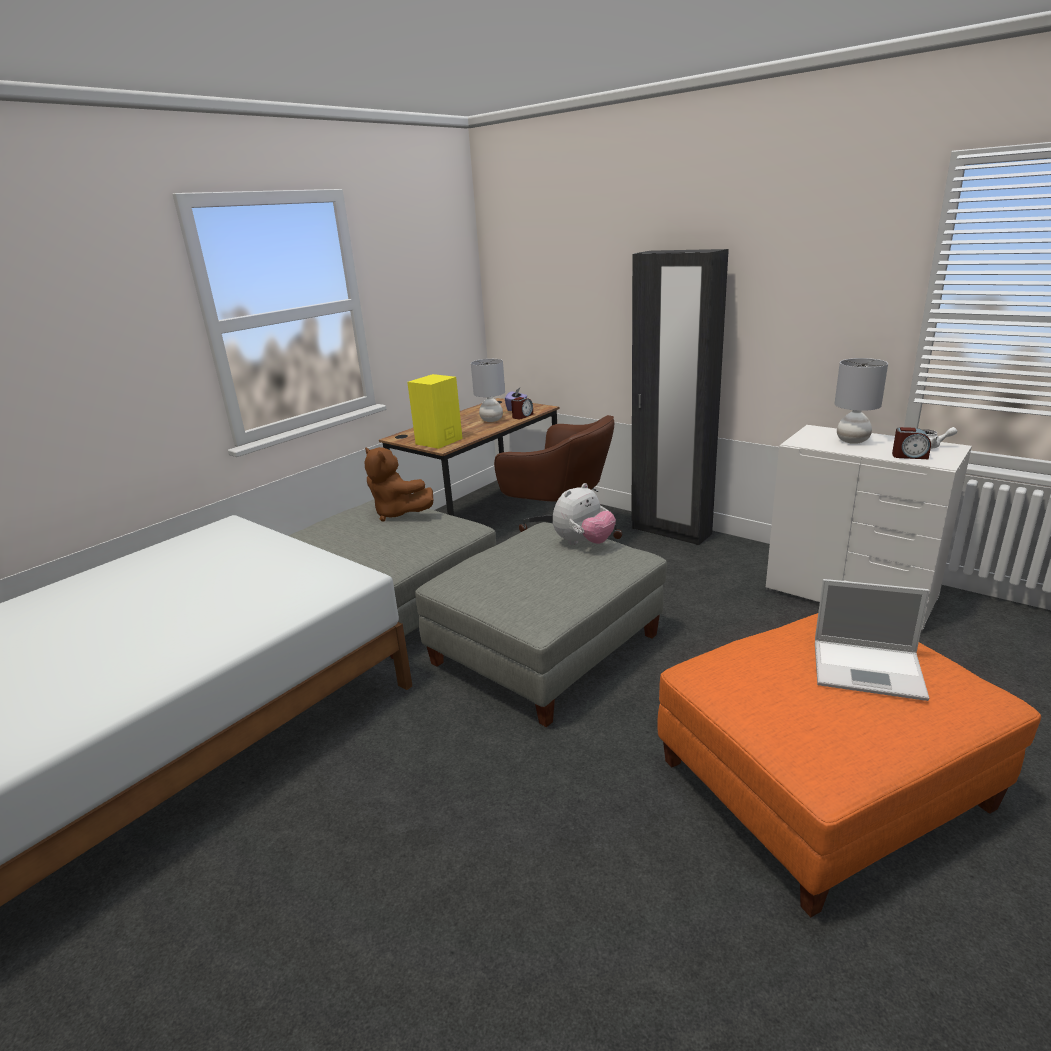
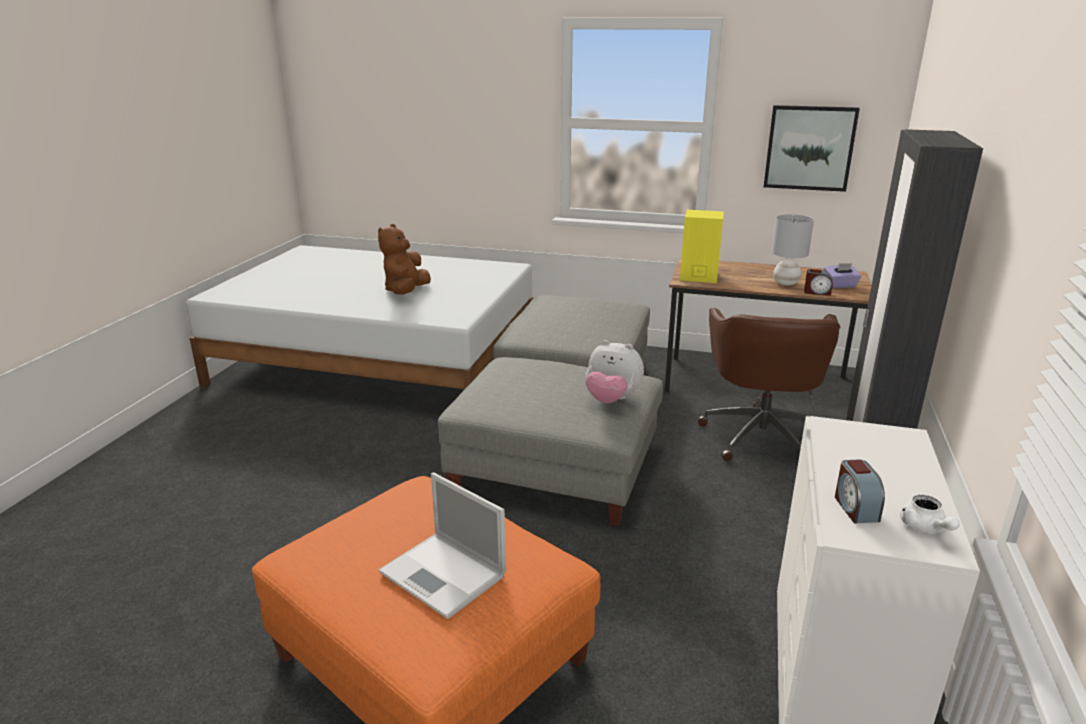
camera: 65 degrees right, 0 degrees up
(398, 513) = (608, 316): brown plush toy -> brown plush toy (406, 292)
(430, 307) = (809, 148): none -> picture
(852, 441) = (880, 463): grey table lamp -> none
(870, 669) = (444, 575): laptop -> laptop turned 45 degrees counterclockwise

